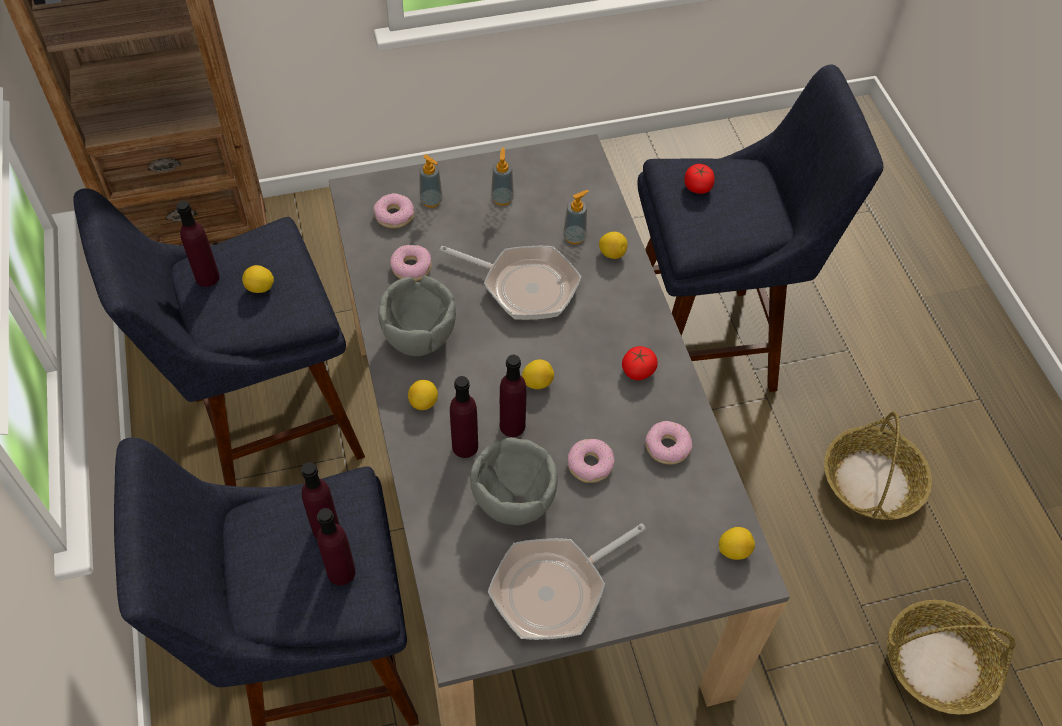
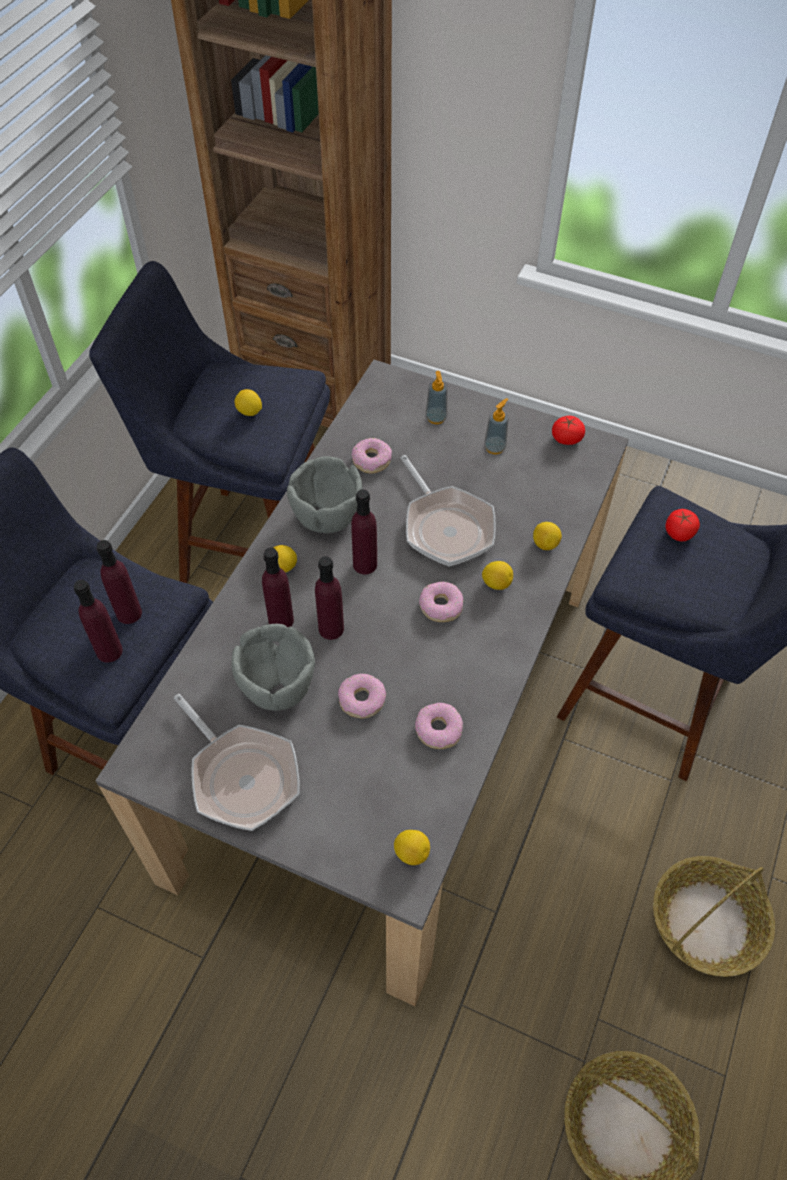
camera: 40 degrees right, 0 degrees up
(207, 277) = (222, 383): purple bottle -> purple bottle (365, 564)
(394, 215) = (396, 413): donut -> donut (441, 606)
(537, 382) = (383, 608): lemon -> lemon (496, 583)
(554, 589) = (241, 775): frying pan -> frying pan turned 135 degrees counterclockwise
(574, 237) = (526, 512): soap dispenser -> none
(638, 370) = (474, 652): tomato -> tomato (566, 438)

